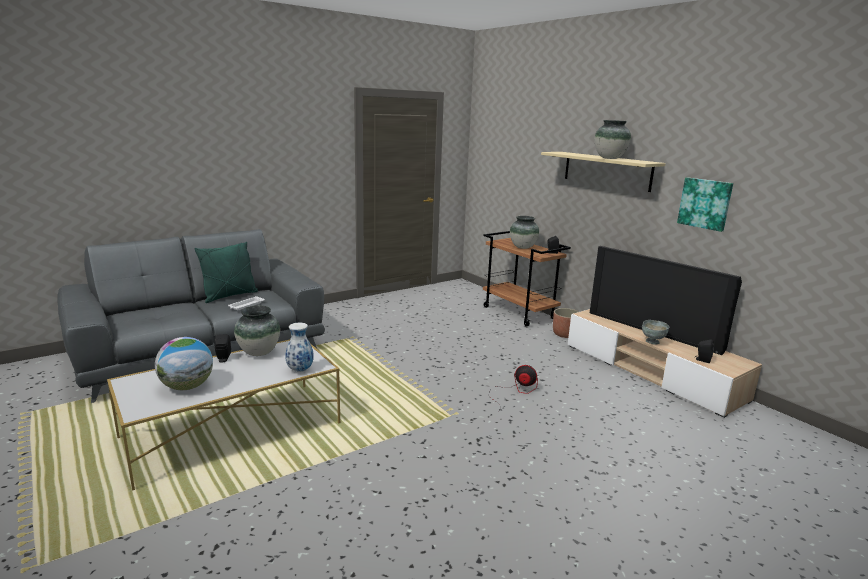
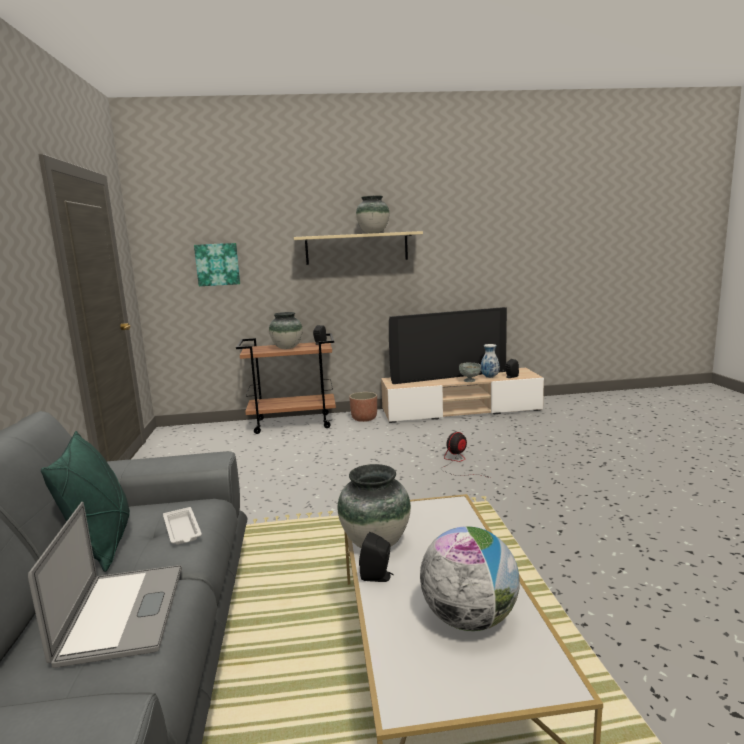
camera: 60 degrees left, 5 degrees down
(174, 314) = (122, 612): none -> laptop
(300, 370) = (459, 518): vase -> vase (490, 377)
(705, 203) = (458, 259): picture -> picture (217, 264)

